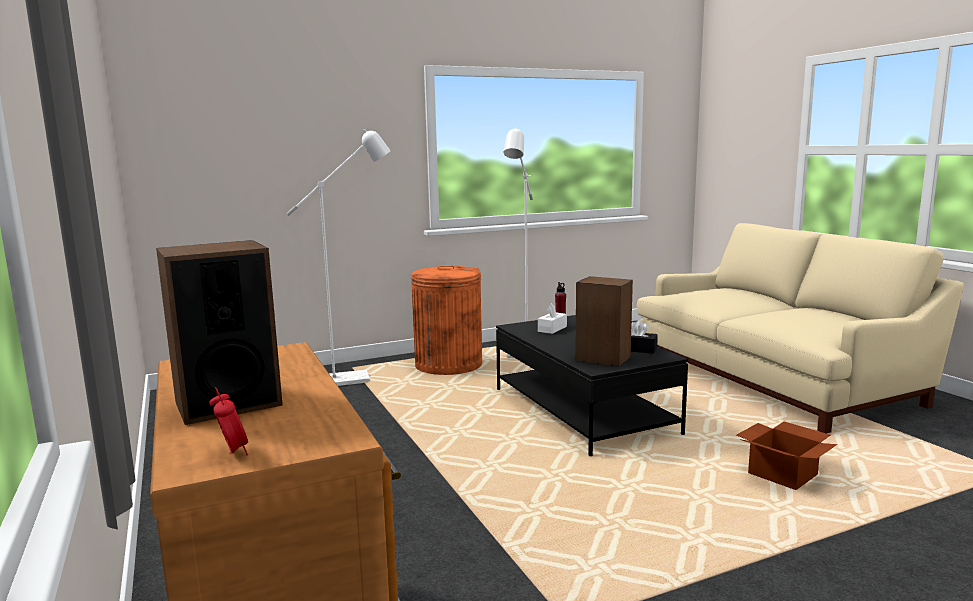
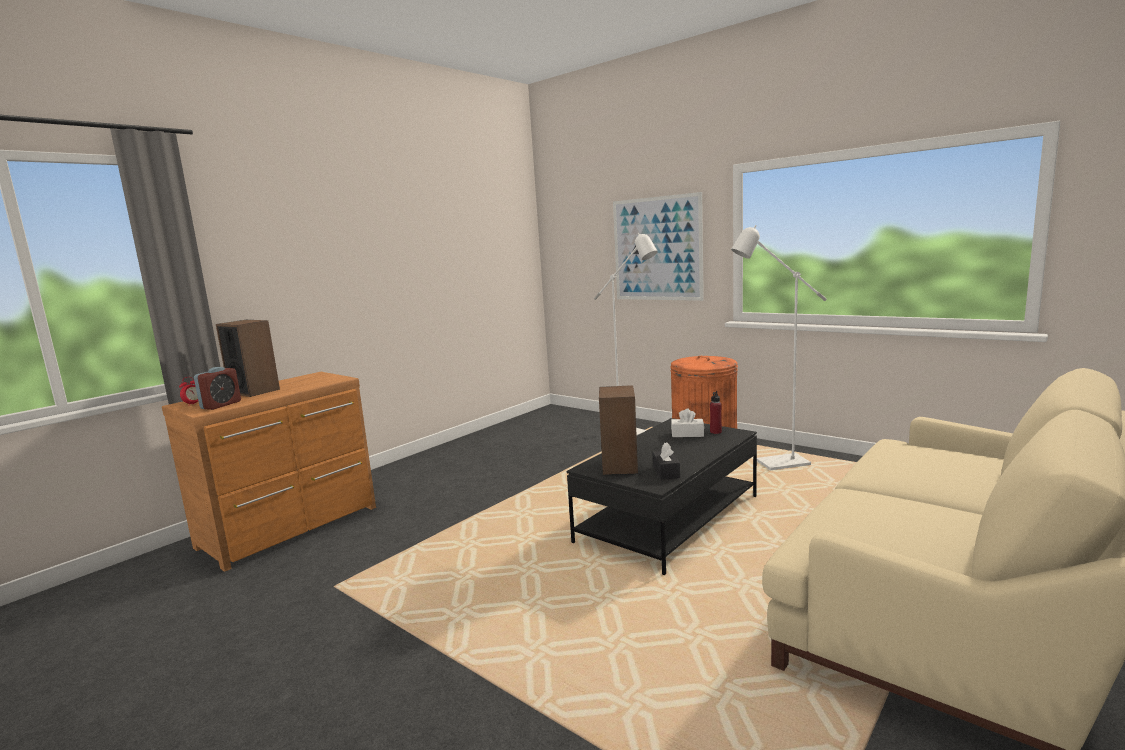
camera: 65 degrees right, 0 degrees up
(311, 426) = (221, 405): none -> alarm clock
(334, 152) = (657, 249): none -> picture
(784, 475) = (619, 646): cardboard box -> none

